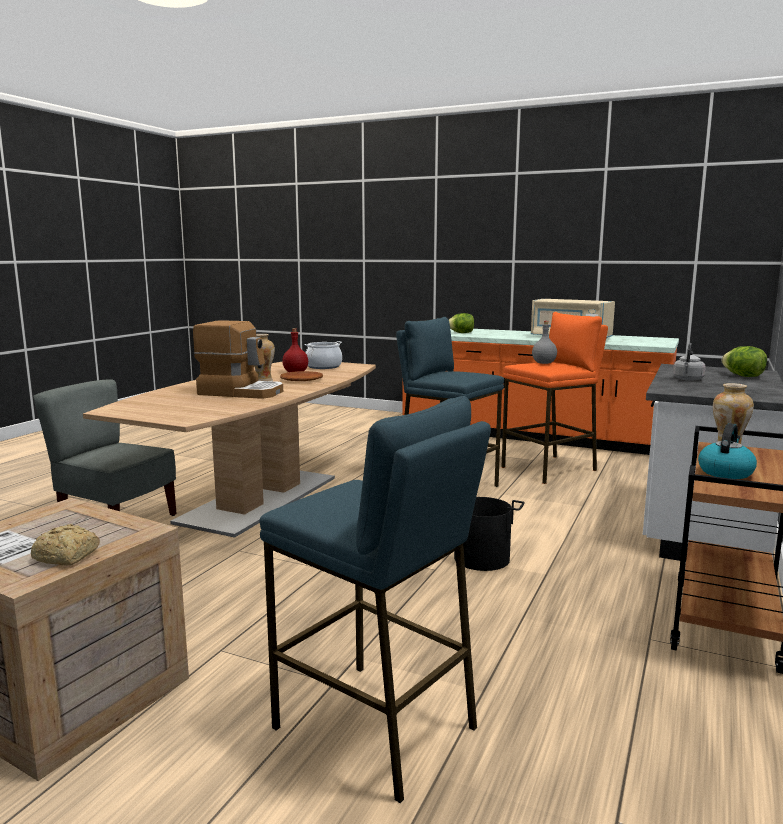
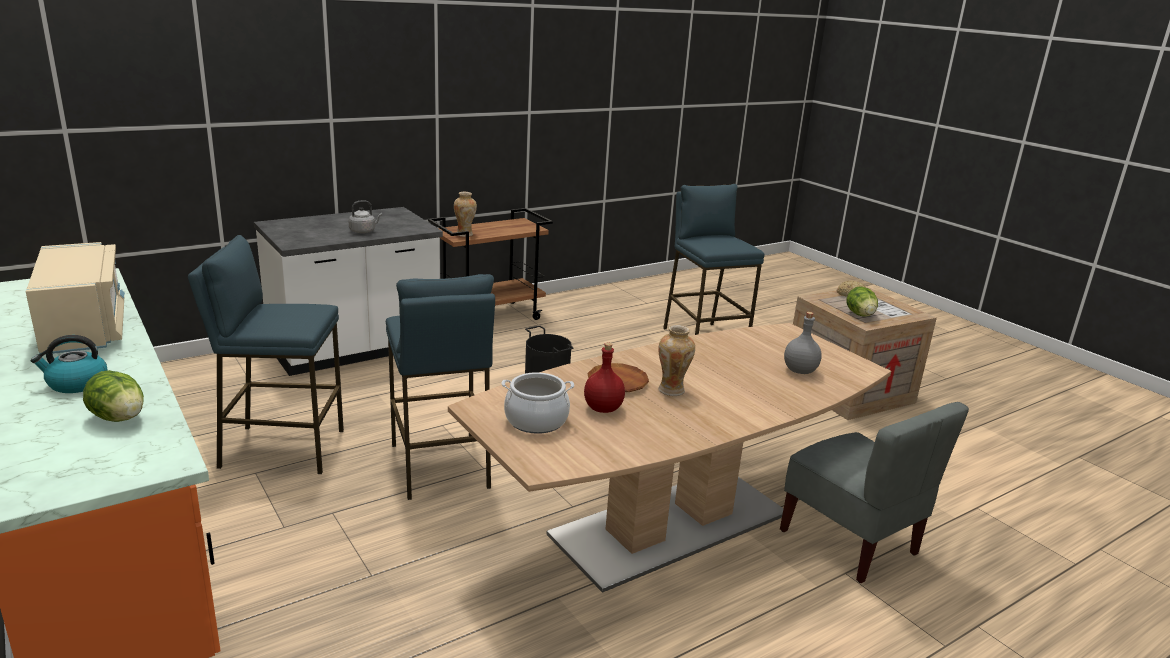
camera: 150 degrees left, 10 degrees up
(241, 392) = (715, 369): coffee machine -> none
(544, 363) = (275, 319): grey bottle -> grey bottle (799, 370)
(550, 469) = (282, 448): orange stool -> blue stool
(725, 472) = (505, 230): kettle -> kettle (76, 384)
(743, 376) = (311, 224): lettuce -> lettuce (860, 315)

